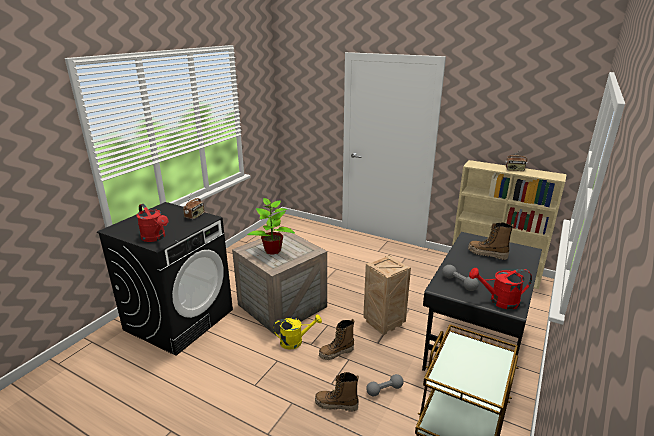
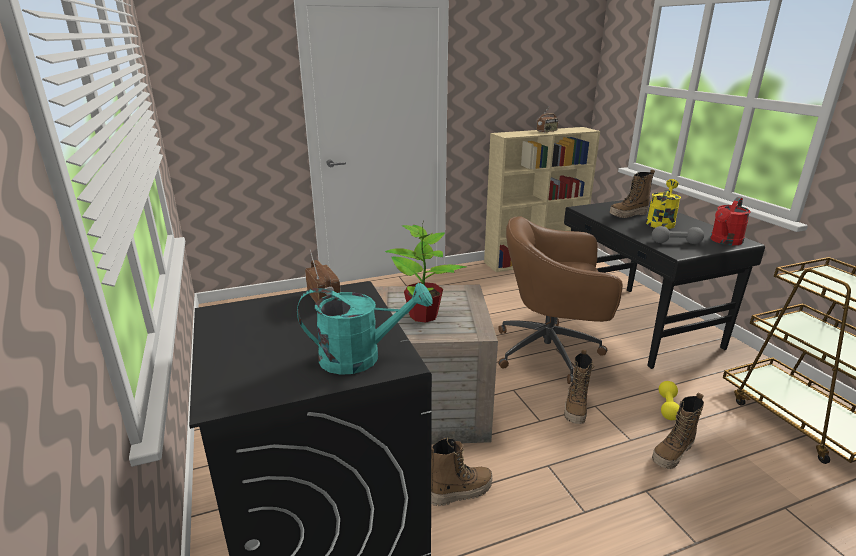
camera: 50 degrees left, 0 degrees up
(155, 238) = (361, 357): red watering can -> turquoise watering can
(233, 341) = (460, 491): none -> boot
(295, 341) = (521, 430): yellow watering can -> yellow watering can (661, 222)
(384, 323) = (550, 351): crate -> brown office chair
(384, 390) = (667, 407): grey dumbbell -> yellow dumbbell

